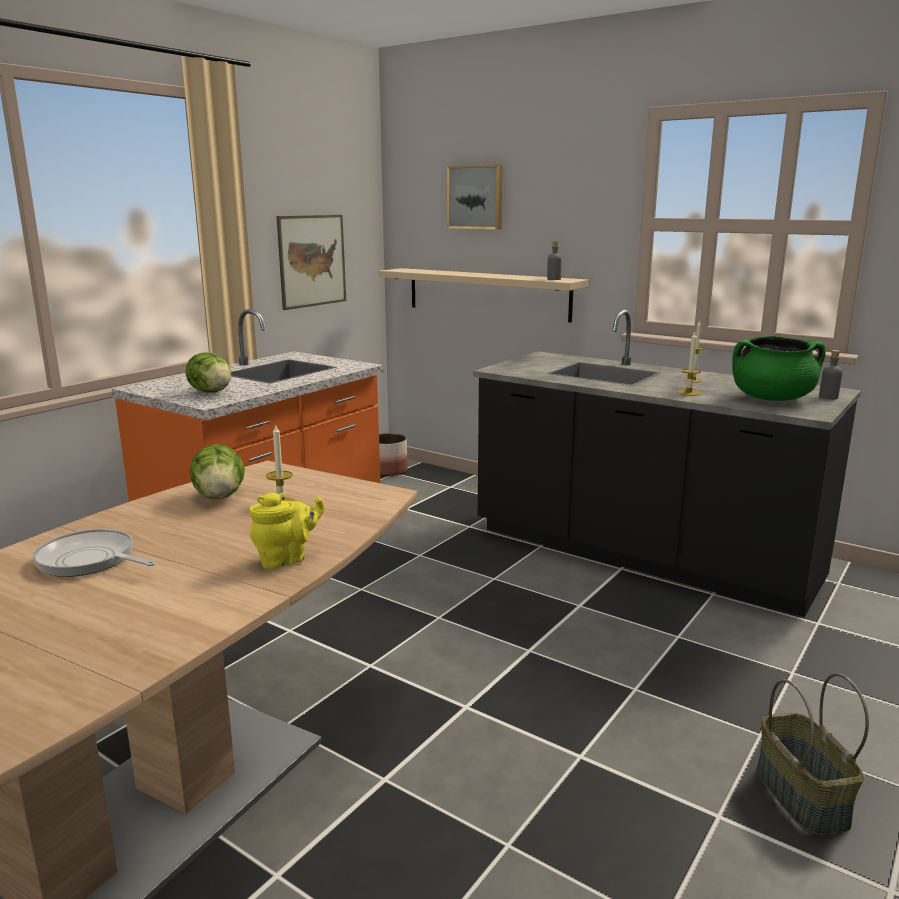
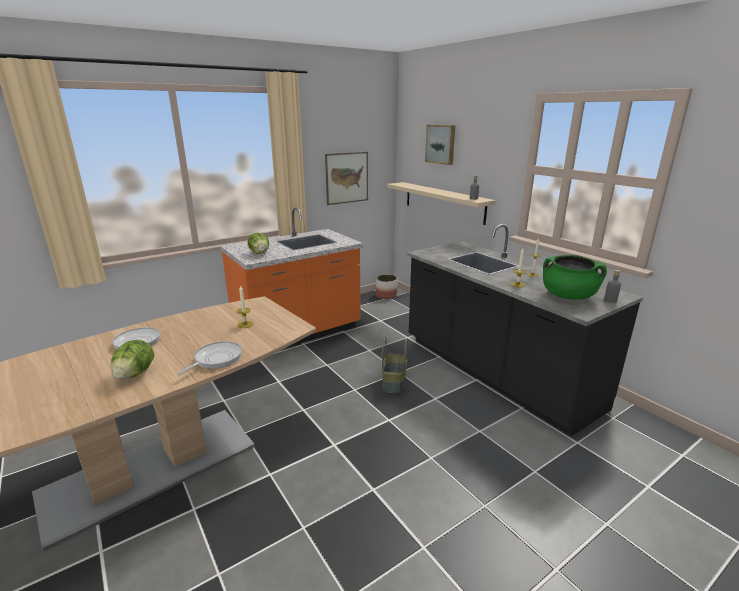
camera: 20 degrees right, 5 degrees up
(220, 497) = (222, 316): lettuce -> lettuce (135, 374)
(286, 559) = (216, 359): yellow teapot -> frying pan
(799, 796) = (480, 550): basket -> basket (393, 382)

